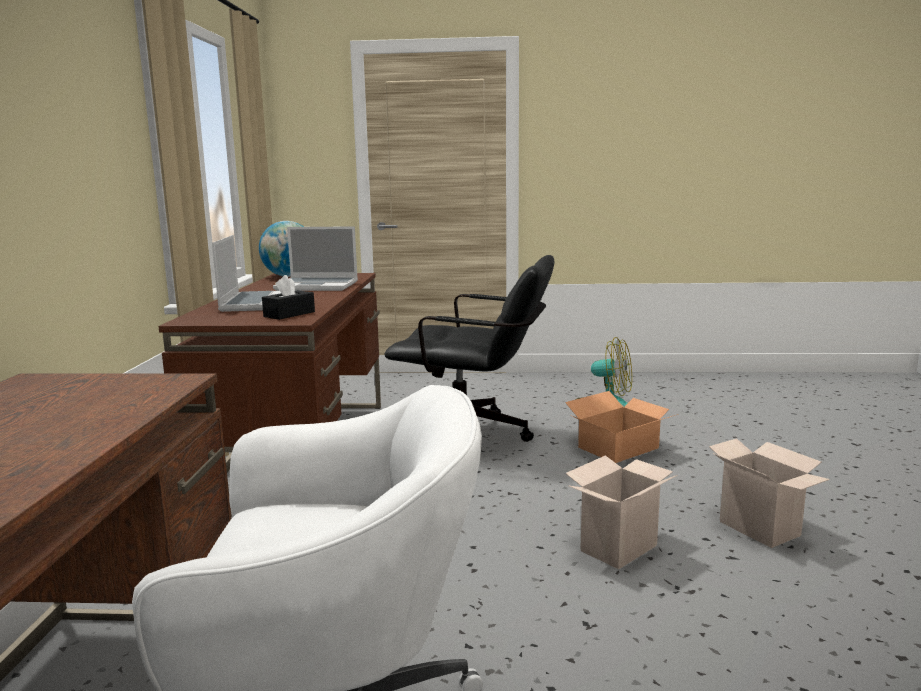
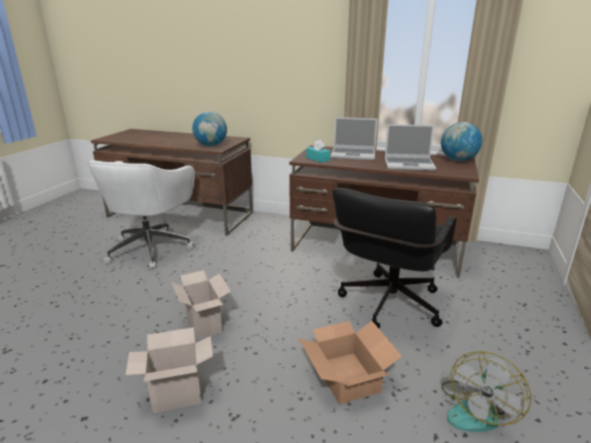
camera: 105 degrees right, 10 degrees up
(127, 392) = (211, 145): none -> globe
(289, 314) = (318, 159): black tissue box -> turquoise tissue box
(318, 286) = (409, 165): laptop -> laptop turned 105 degrees counterclockwise

